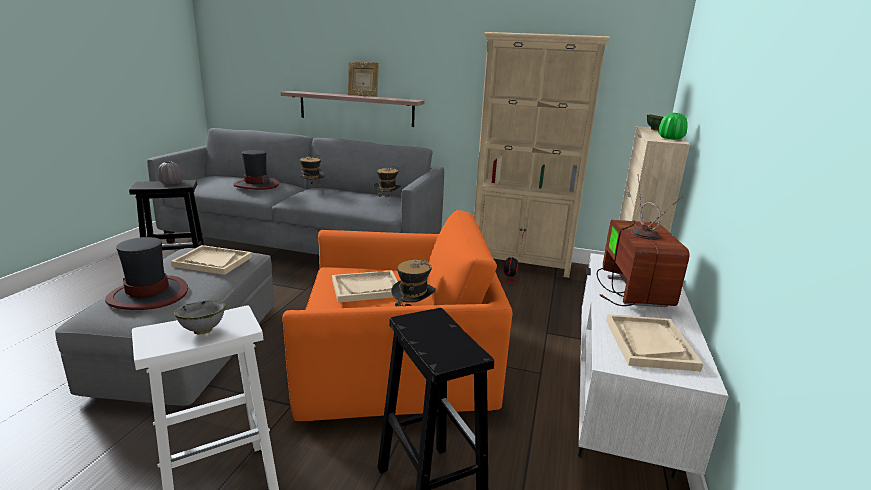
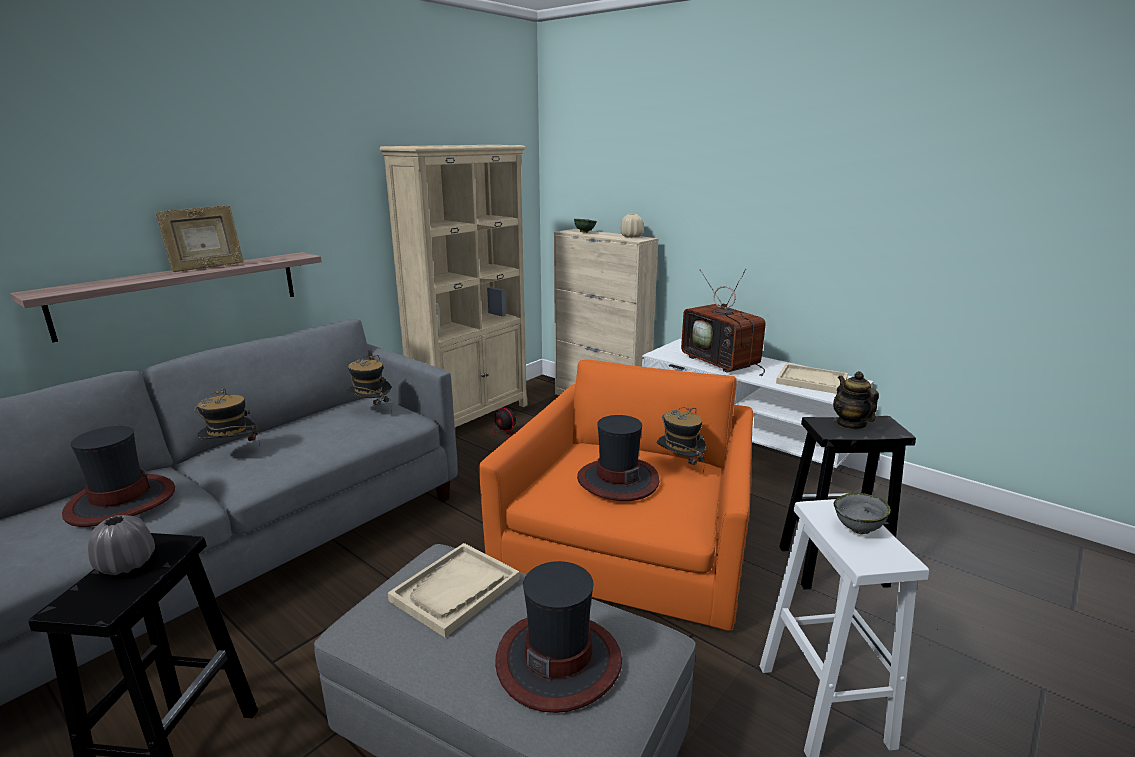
camera: 65 degrees left, 0 degrees up
(366, 288) = (617, 480): beige tray -> hat
(444, 333) = (850, 424): none -> teapot
(630, 289) = (723, 362): television -> television turned 150 degrees counterclockwise
(670, 138) = (631, 236): green vase -> beige vase

